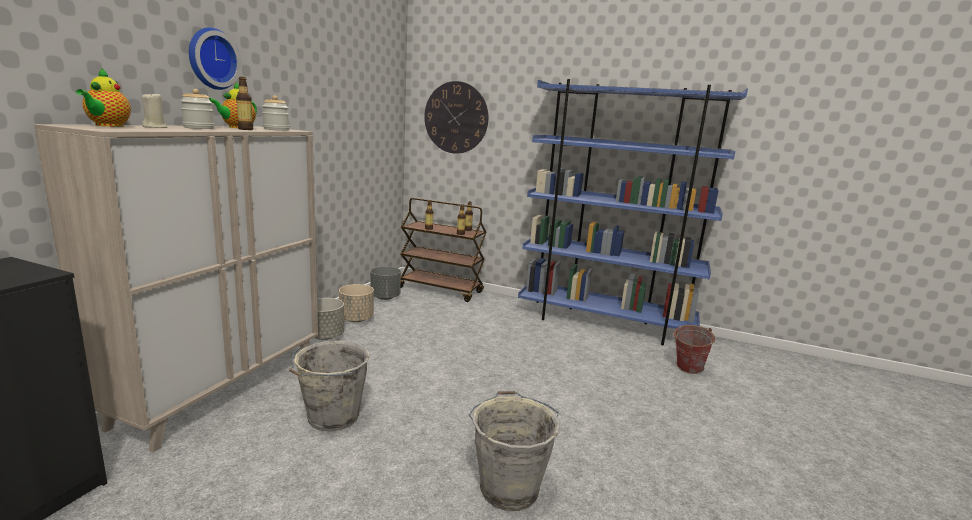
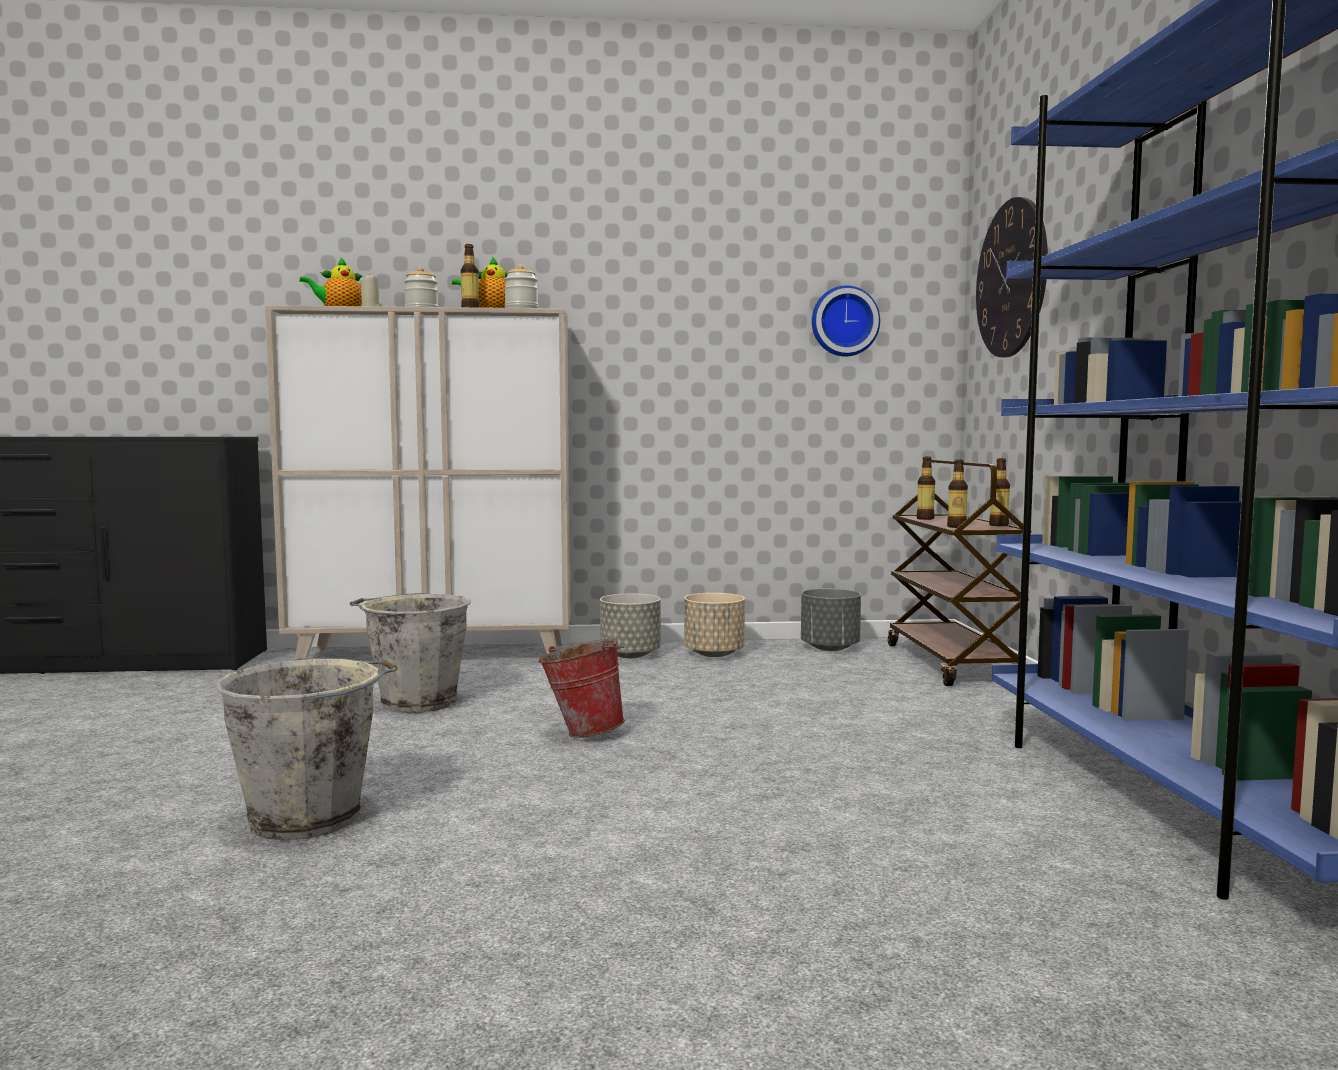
camera: 65 degrees right, 10 degrees down
(211, 59) = (501, 238): wall clock -> wall clock (844, 321)
(686, 370) = (1102, 950): bucket -> bucket (582, 732)

